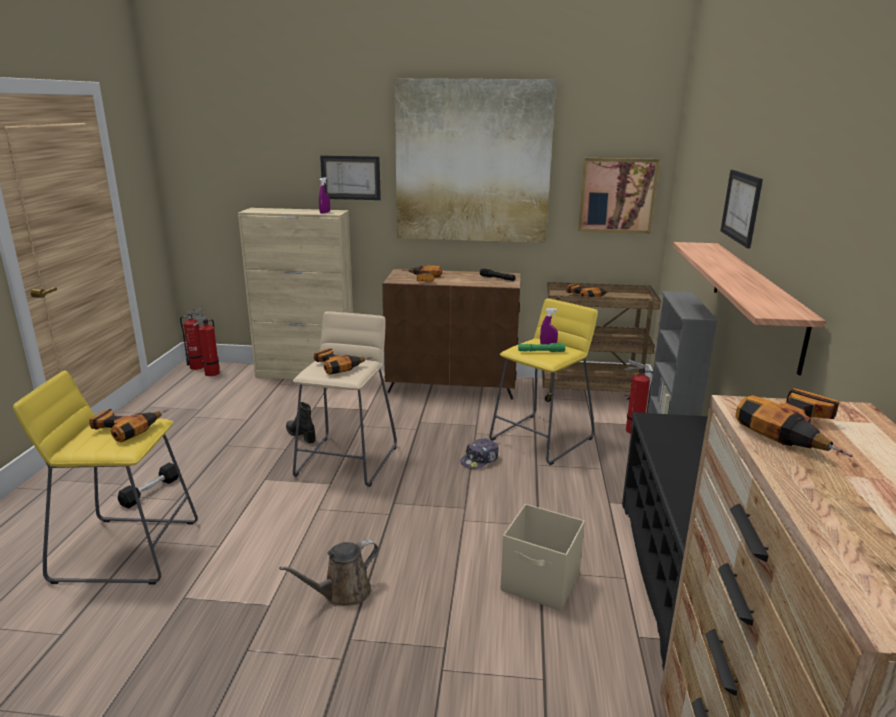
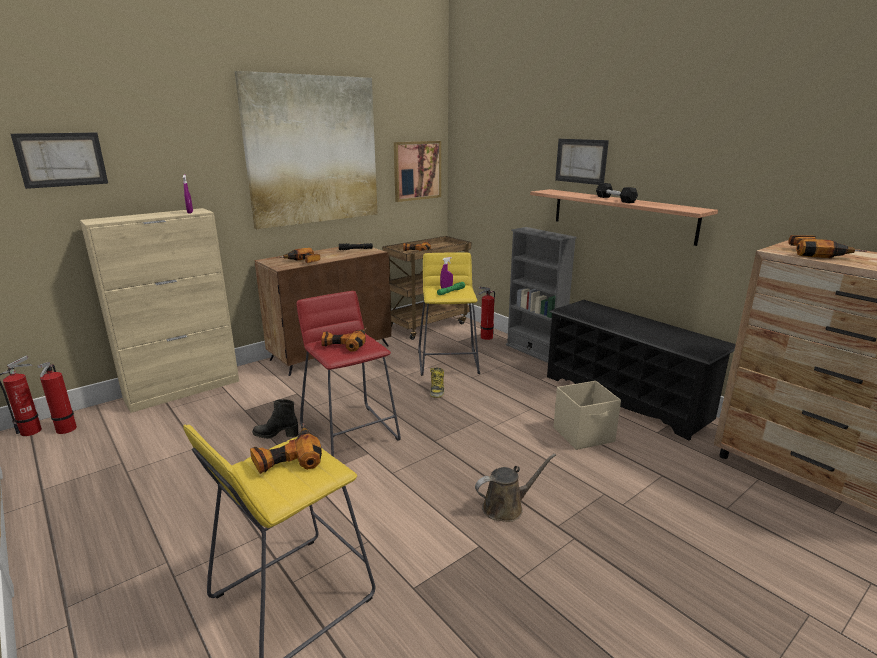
camera: 45 degrees left, 0 degrees up
(151, 491) = (216, 547): black dumbbell -> black dumbbell (615, 199)
(342, 593) = (506, 507): brown watering can -> brown watering can turned 120 degrees counterclockwise
(347, 460) = (350, 433): beige stool -> red stool
(350, 177) = (198, 174): picture -> picture (61, 159)
(480, 460) = (437, 390): cap -> boot

